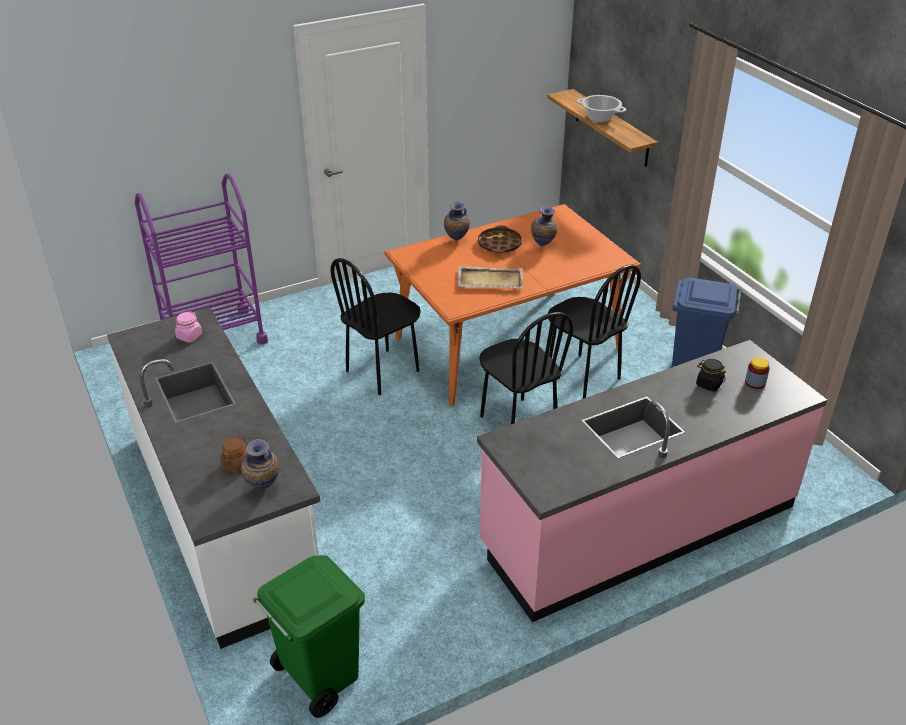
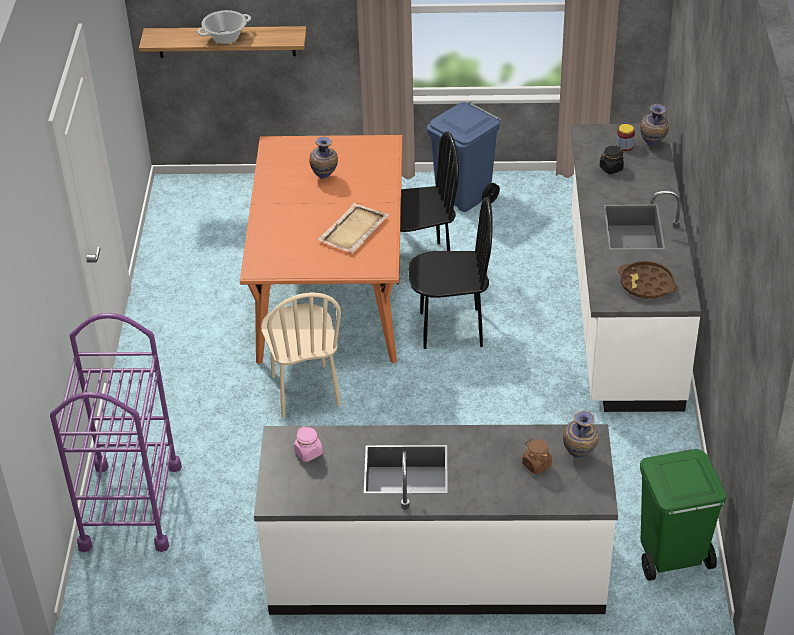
camera: 60 degrees left, 5 degrees up
(383, 371) = (304, 391): black chair -> beige chair
(456, 241) = (265, 227): vase -> vase (652, 145)
(499, 244) = (297, 202): brown tray -> brown tray (646, 284)
(638, 525) = (621, 311): pink counter -> white counter

